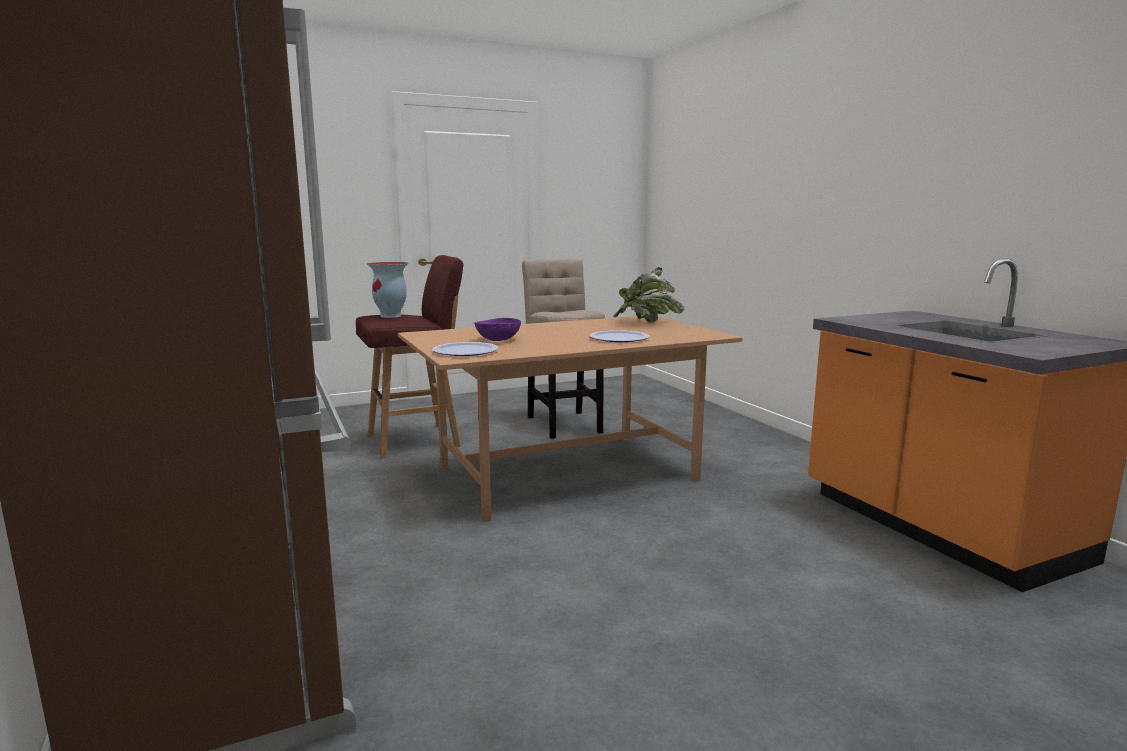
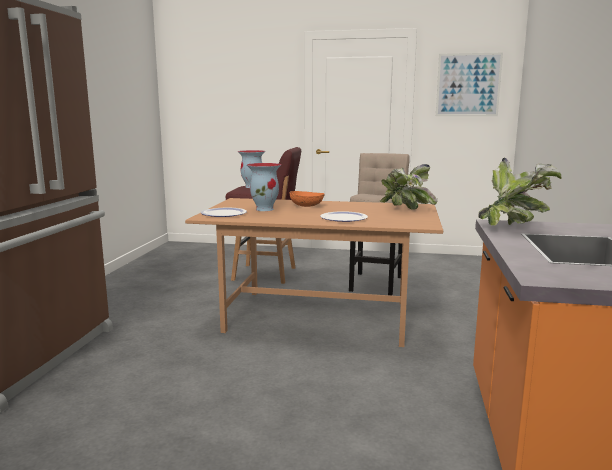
camera: 35 degrees right, 0 degrees up
(498, 340) = (265, 209): purple bowl -> vase
(534, 331) = (307, 206): none -> orange bowl
(595, 175) = (468, 85): none -> picture
(864, 320) = (514, 226): none -> potted plant

